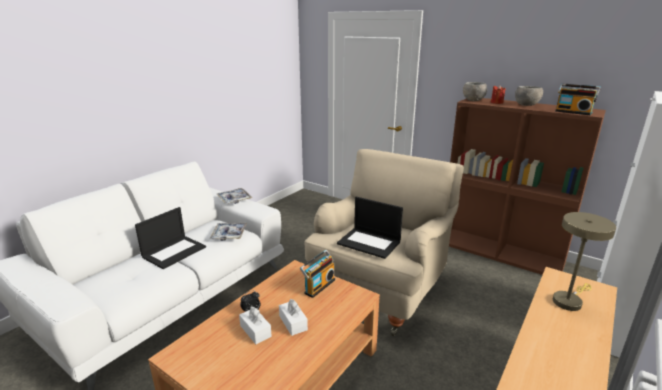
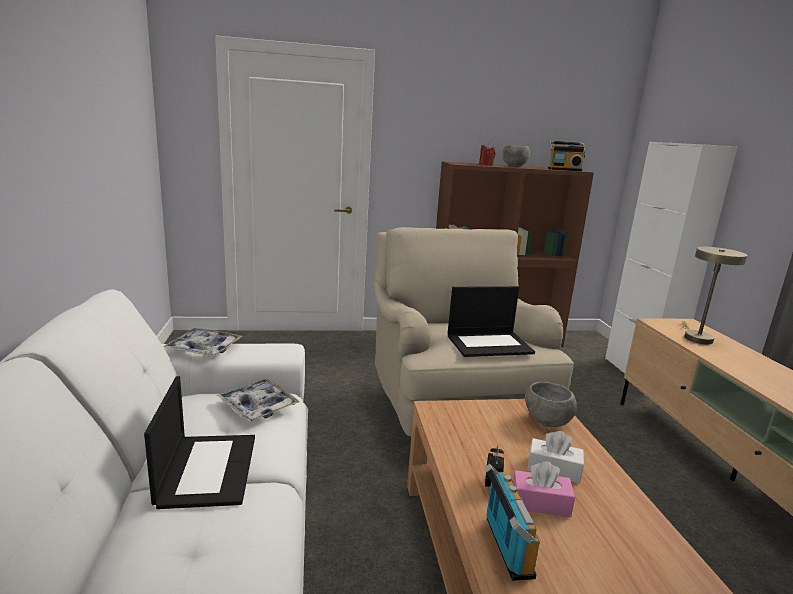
camera: 45 degrees left, 5 degrees down
(255, 331) = (540, 503): white tissue box -> pink tissue box
(318, 286) = (496, 417): radio -> radio (505, 547)
(473, 100) = (460, 163): grey bowl -> grey bowl (547, 422)

